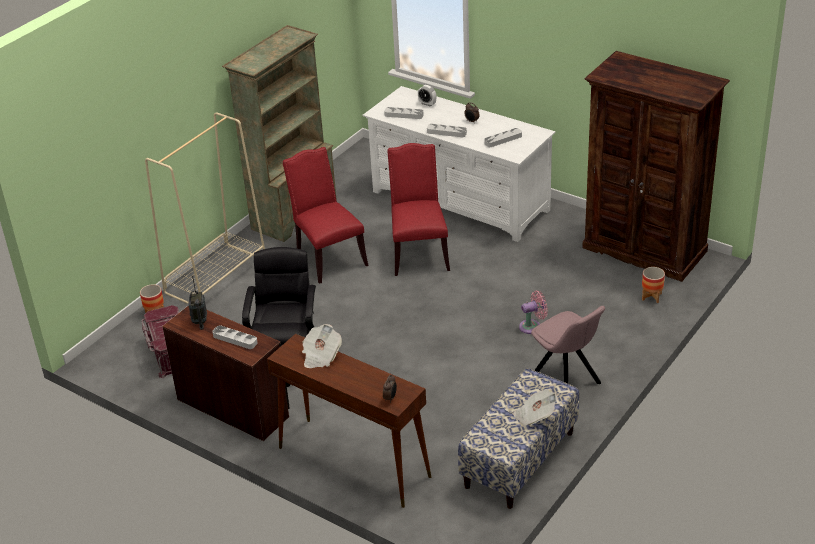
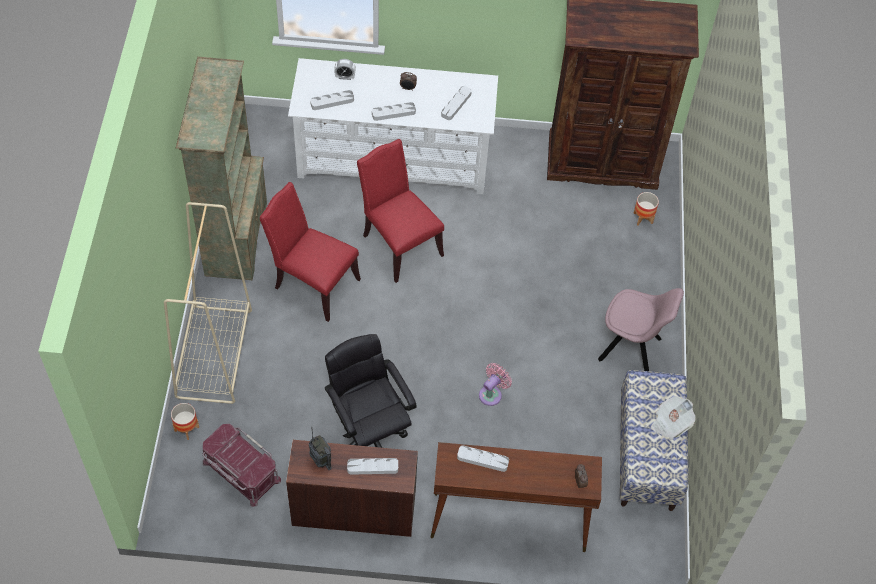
camera: 35 degrees left, 20 degrees up
(321, 356) = (482, 460): newspaper -> grey tray
(532, 326) = (562, 295): pink fan -> pink fan (492, 394)

